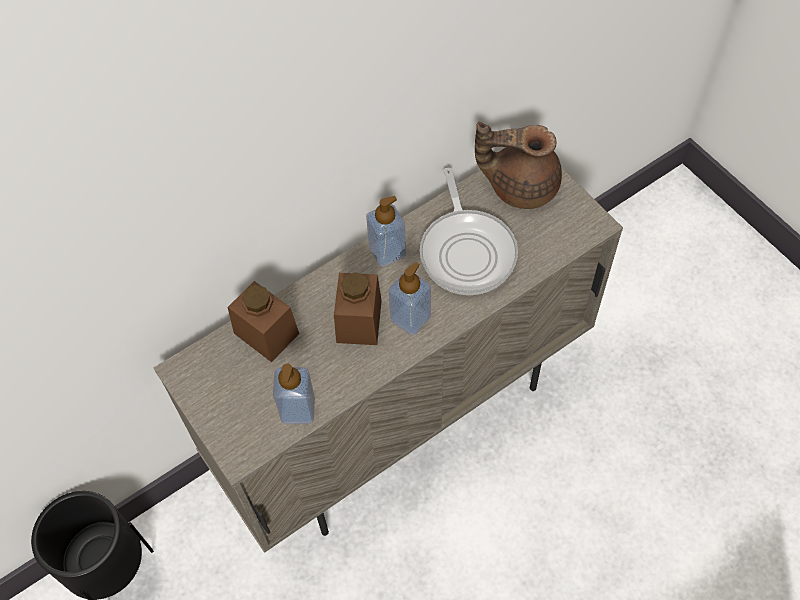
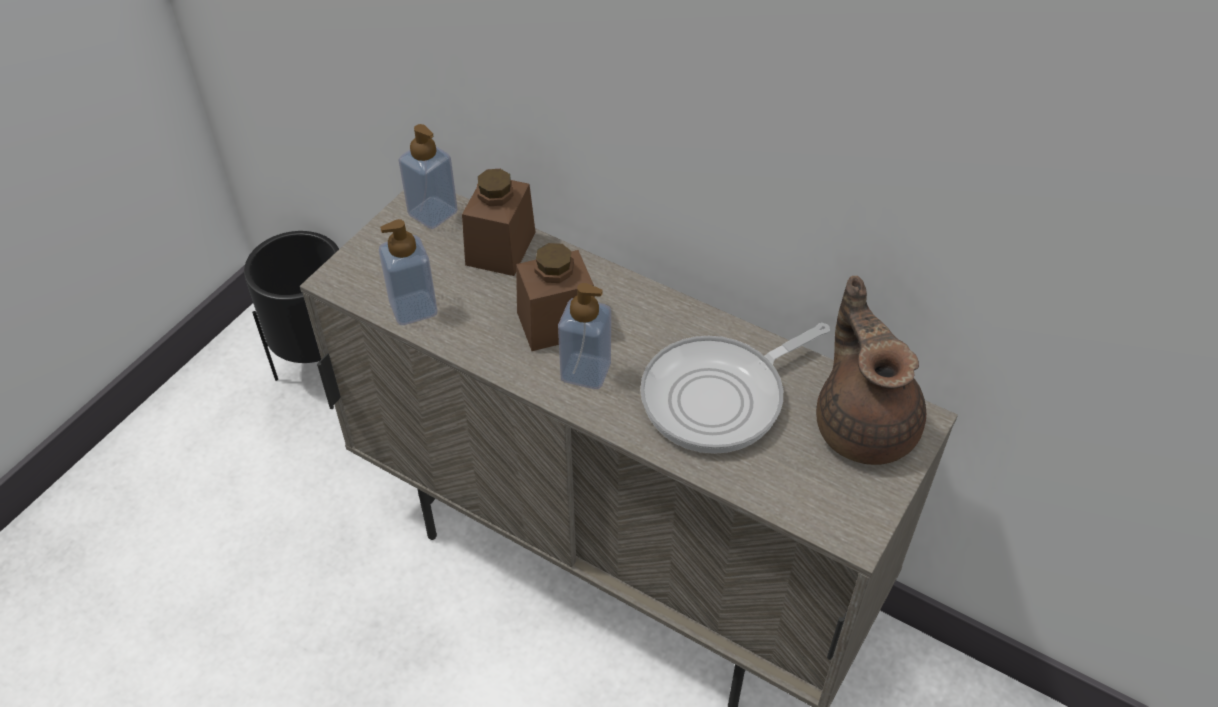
camera: 65 degrees right, 10 degrees down
(387, 252) = (672, 318): soap dispenser -> soap dispenser (433, 213)

